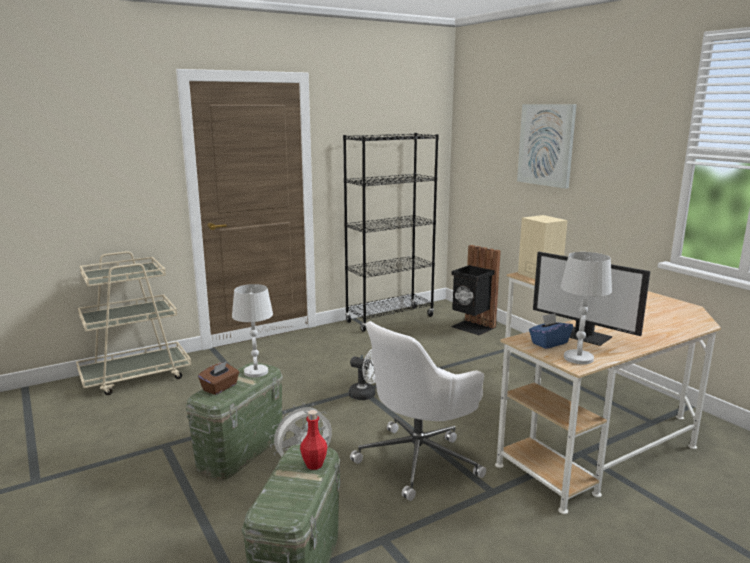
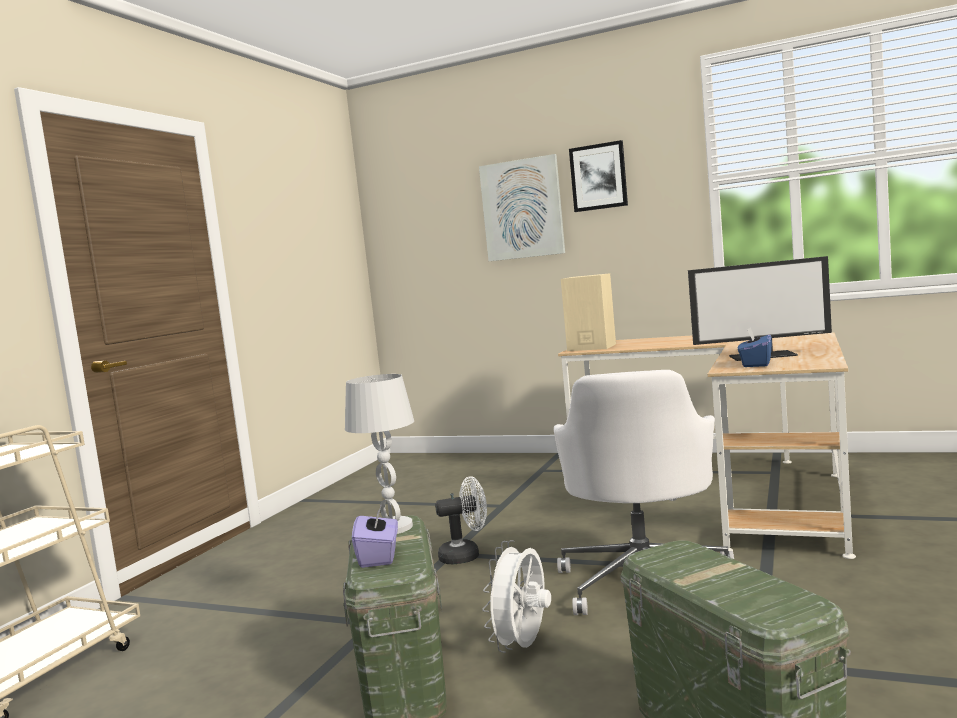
camera: 35 degrees left, 10 degrees down
(220, 388) = (379, 557): brown tissue box -> purple tissue box
(314, 465) = (701, 558): red bottle -> none
(390, 319) = (355, 486): black bookcase -> none
(472, 327) = (470, 464): black trash can -> none
(578, 358) = (811, 362): white table lamp -> none
(603, 130) = (598, 177): none -> picture

